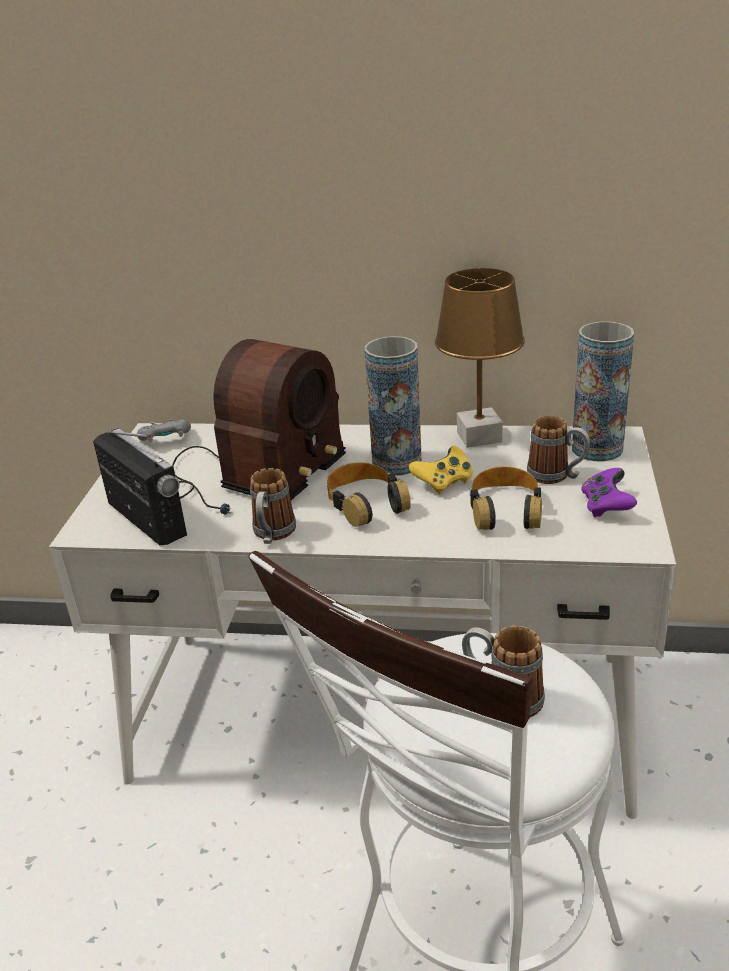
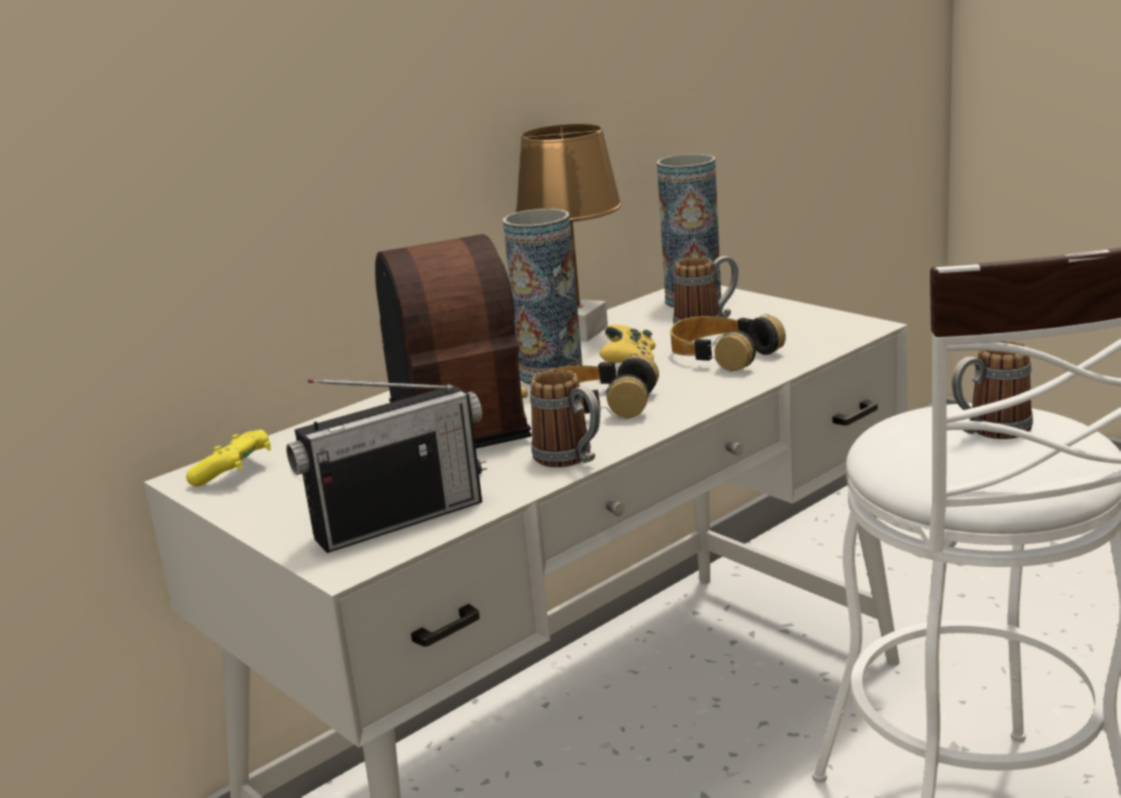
camera: 50 degrees left, 10 degrees down
(146, 519) = (398, 520): radio -> radio turned 150 degrees clockwise
(166, 441) = (235, 473): grey game controller -> yellow game controller
(606, 506) = (787, 321): purple game controller -> none

